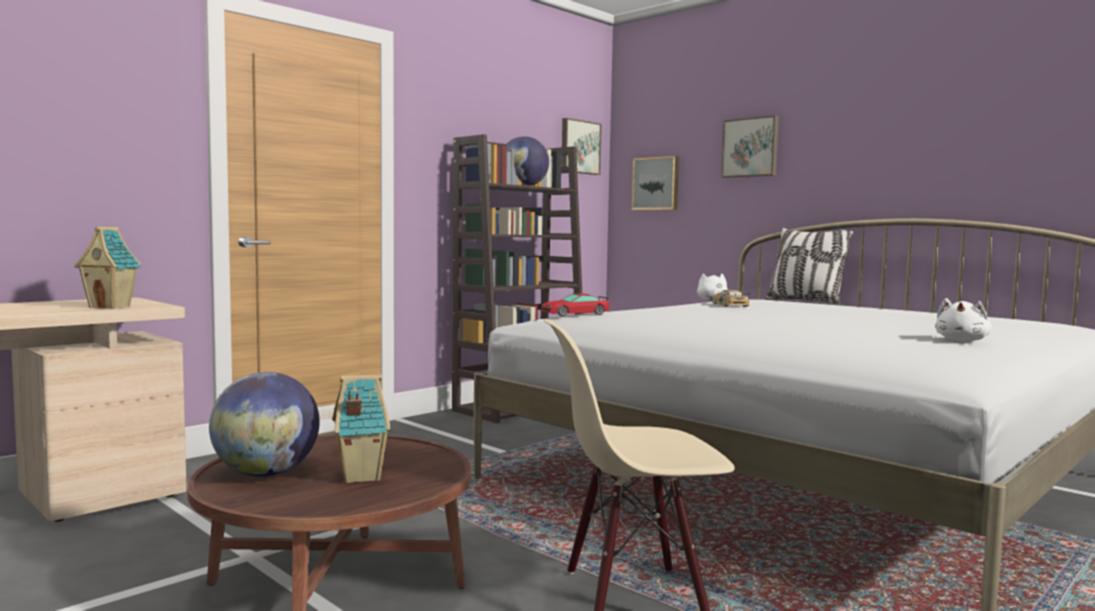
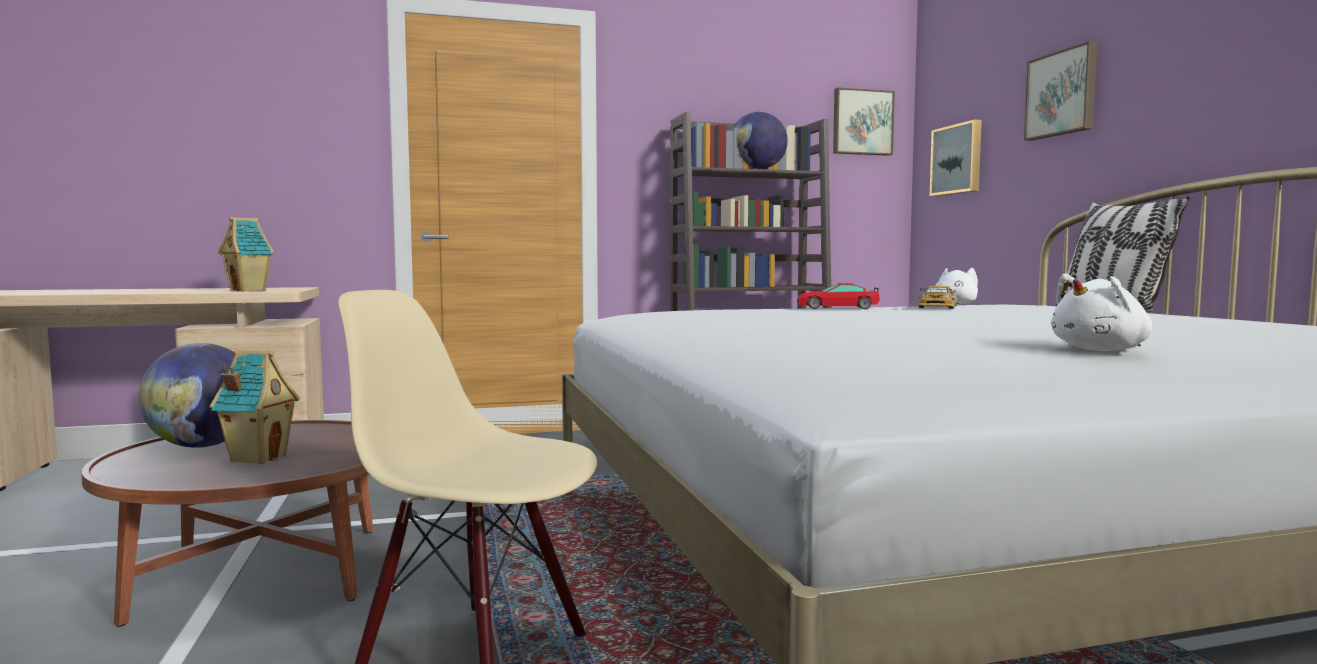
camera: 30 degrees right, 0 degrees up
(575, 314) = (674, 309): toy car -> toy car (837, 308)

